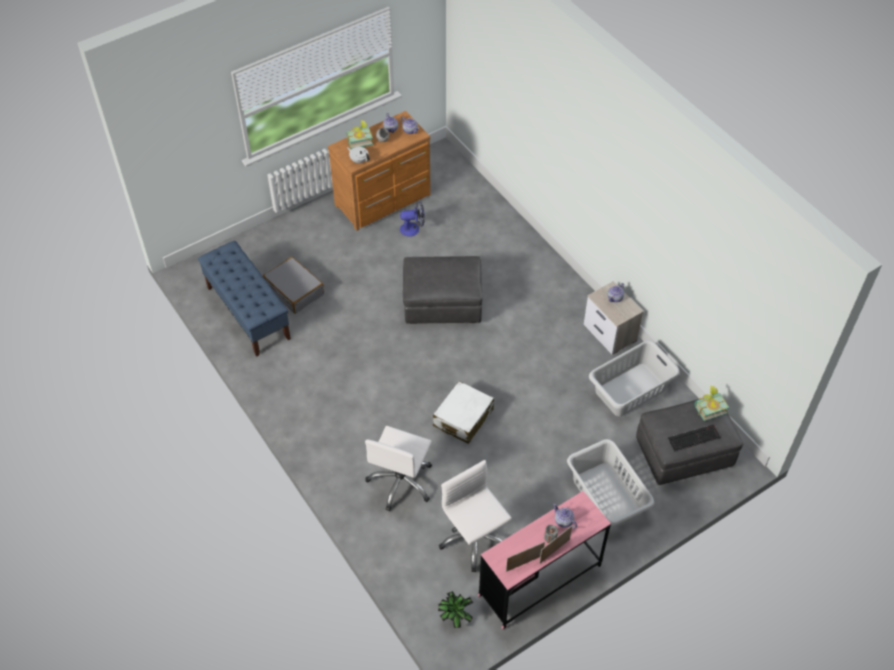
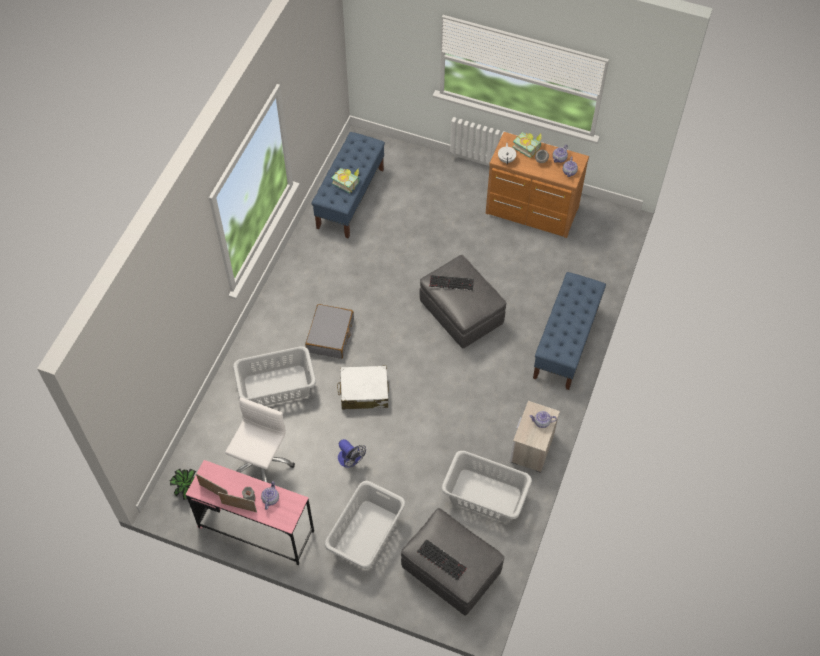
camera: 55 degrees right, 5 degrees up
(294, 290) = (394, 212): grey suitcase -> grey suitcase (330, 336)
(401, 482) = (276, 386): white office chair -> grey laundry basket
(413, 229) = (520, 248): fan -> fan (350, 461)
(429, 280) = (451, 283): none -> keyboard
(530, 254) = (566, 343): none -> blue bench
(708, 408) = (482, 555): book -> book (347, 182)

